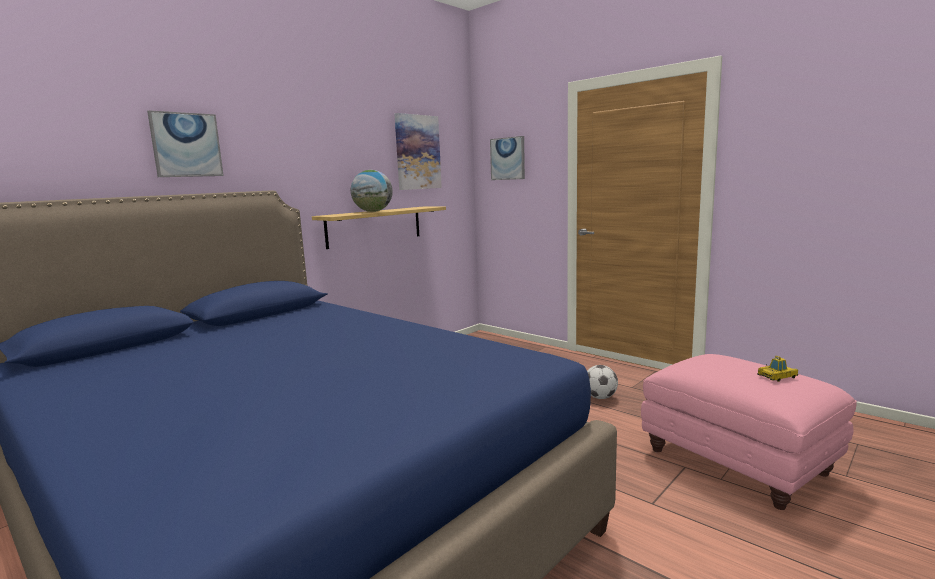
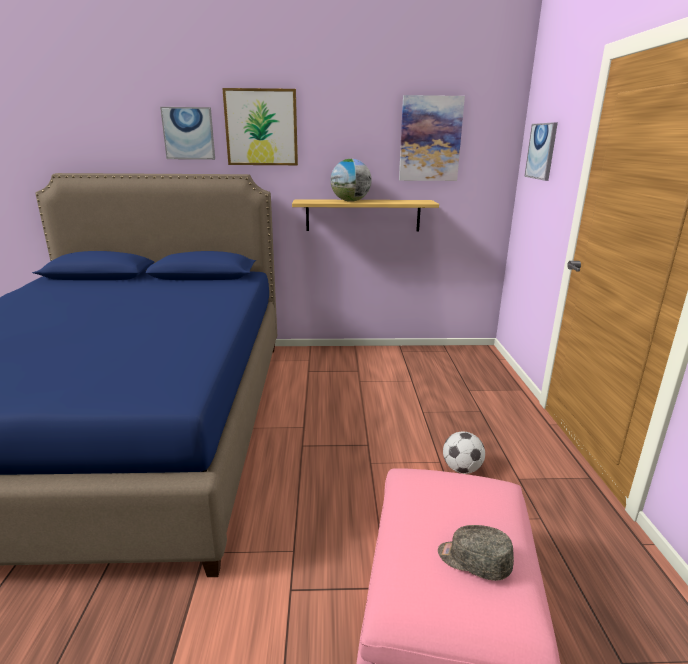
camera: 45 degrees right, 10 degrees up
(273, 139) = (261, 127): none -> picture
(777, 376) = (473, 561): toy car -> grey cap

